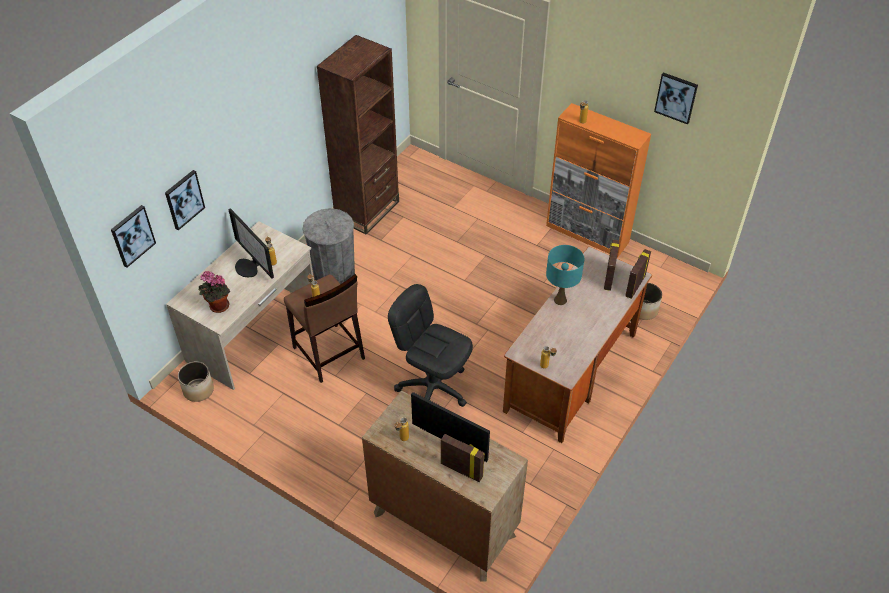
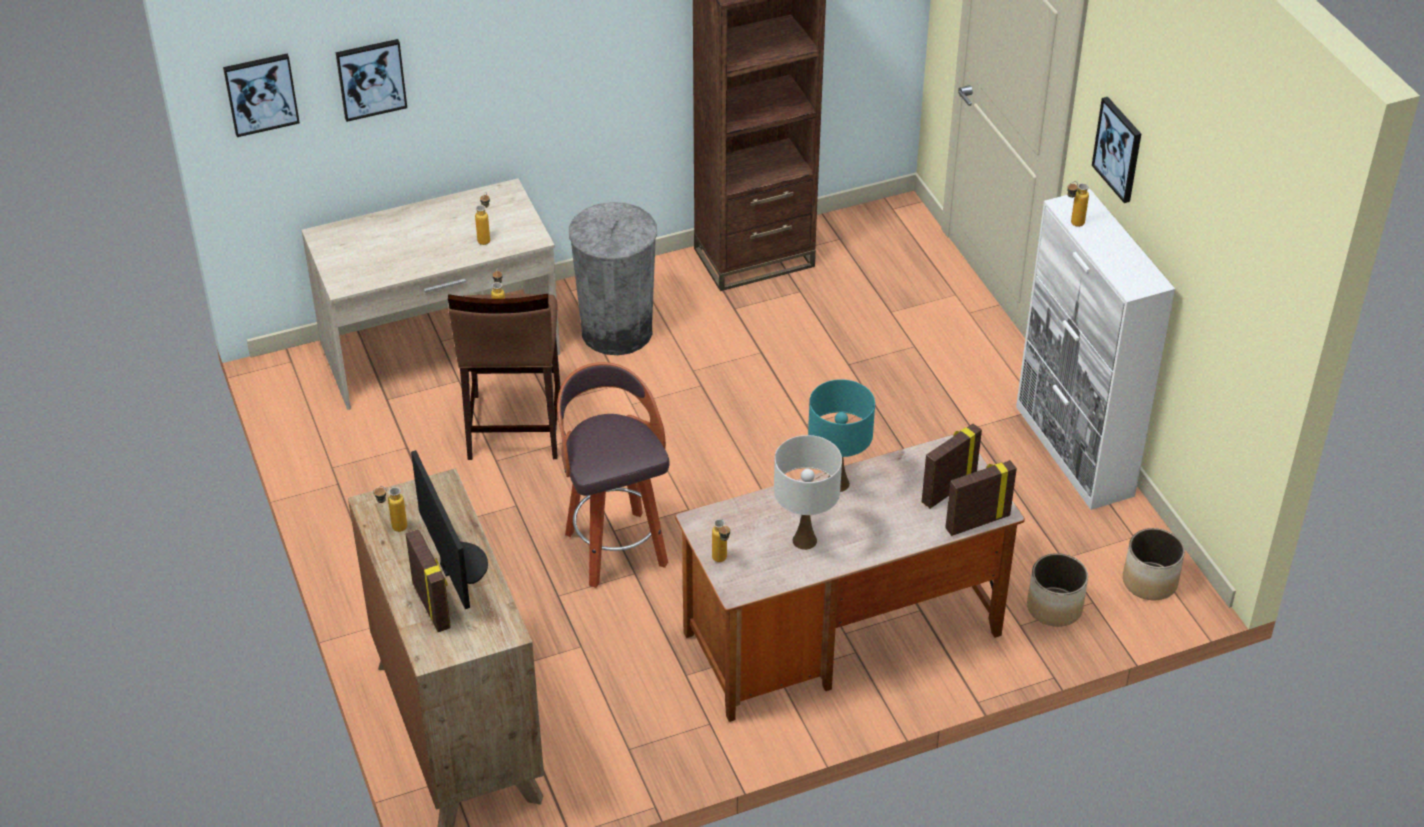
camera: 35 degrees right, 5 degrees down
(198, 390) = (304, 388): planter -> planter (1149, 582)
(217, 307) = (360, 264): potted plant -> none
(249, 267) = (448, 232): monitor -> none
(433, 388) = (614, 547): black office chair -> stool
(573, 335) = (805, 540): none -> white table lamp
(587, 234) = (1074, 451): orange cabinet -> white cabinet
(676, 97) = (1214, 232): picture -> picture (1118, 149)

